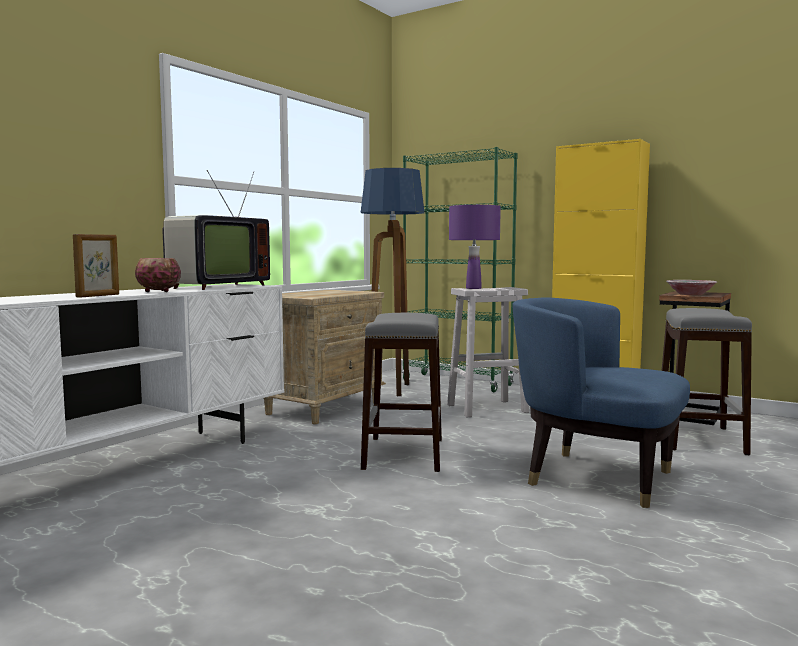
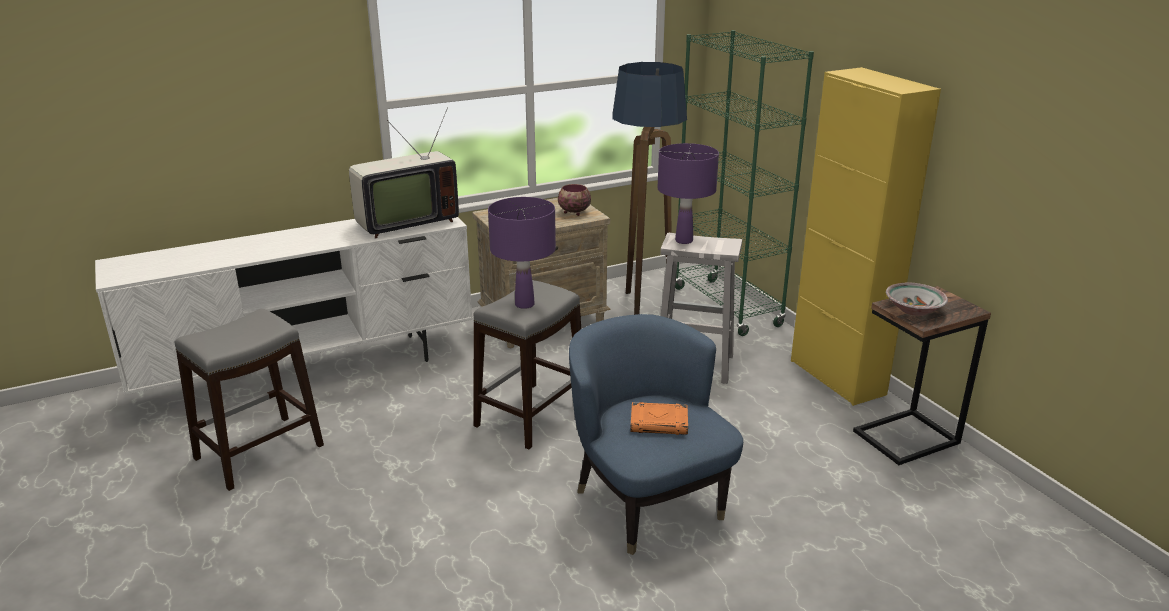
camera: 30 degrees right, 20 degrees up
(98, 296) = (275, 252): picture frame -> none
(157, 291) = (335, 239): bowl -> bowl (573, 212)
(407, 318) = (524, 304): none -> purple table lamp
(616, 374) = (659, 423): none -> orange book
(698, 438) = (841, 481): grey stool -> grey stool (258, 452)

